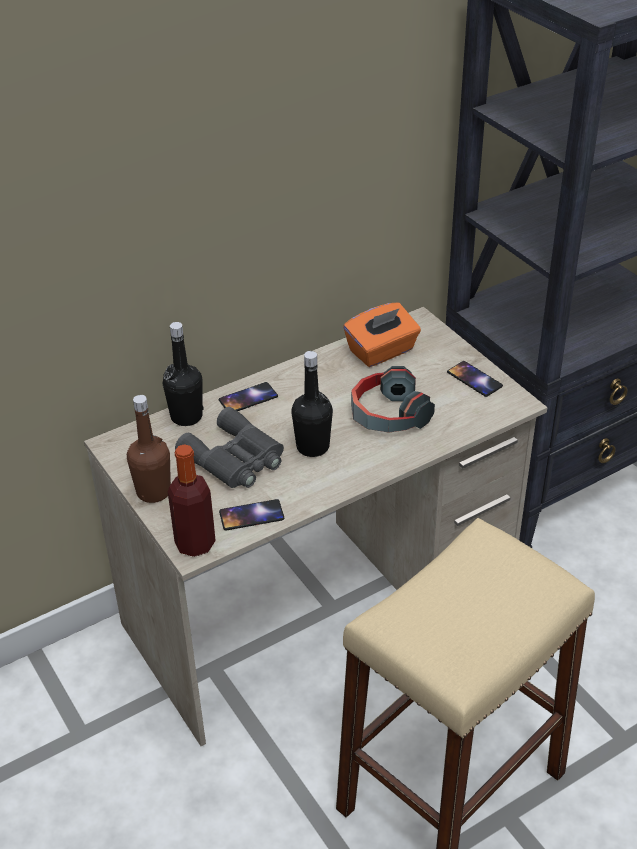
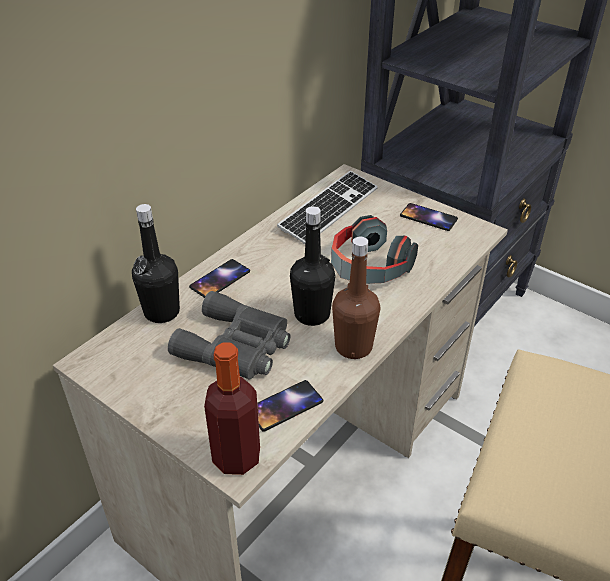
camera: 20 degrees left, 0 degrees up
(153, 492) = (160, 406): brown bottle -> brown bottle (353, 346)
(382, 351) = (329, 209): orange tissue box -> keyboard

